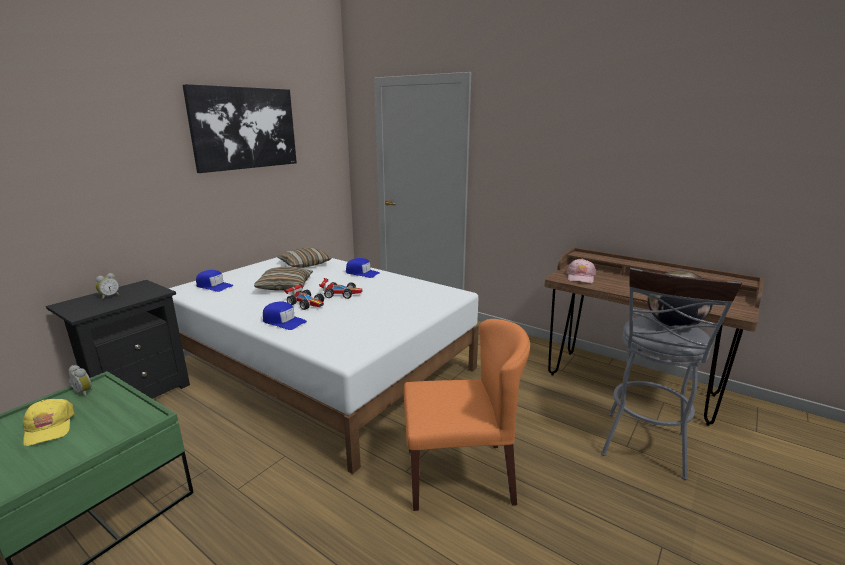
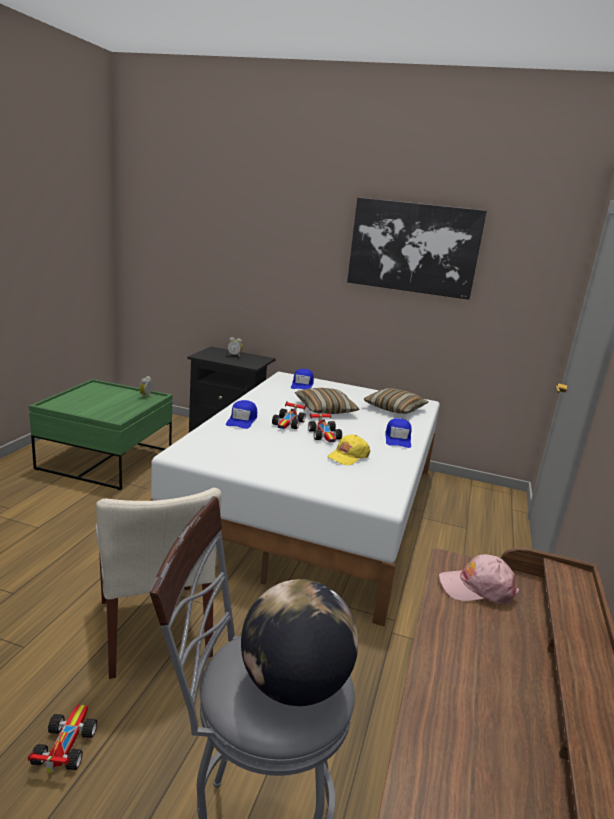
camera: 70 degrees right, 0 degrees up
(49, 427) = (106, 398): yellow cap -> yellow cap (348, 456)
(459, 474) = (154, 628): orange chair -> beige chair
(585, 532) = (64, 746): none -> toy car

